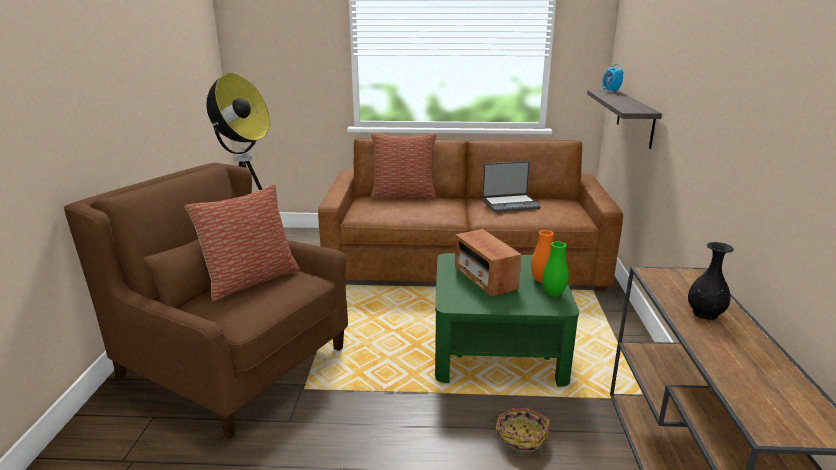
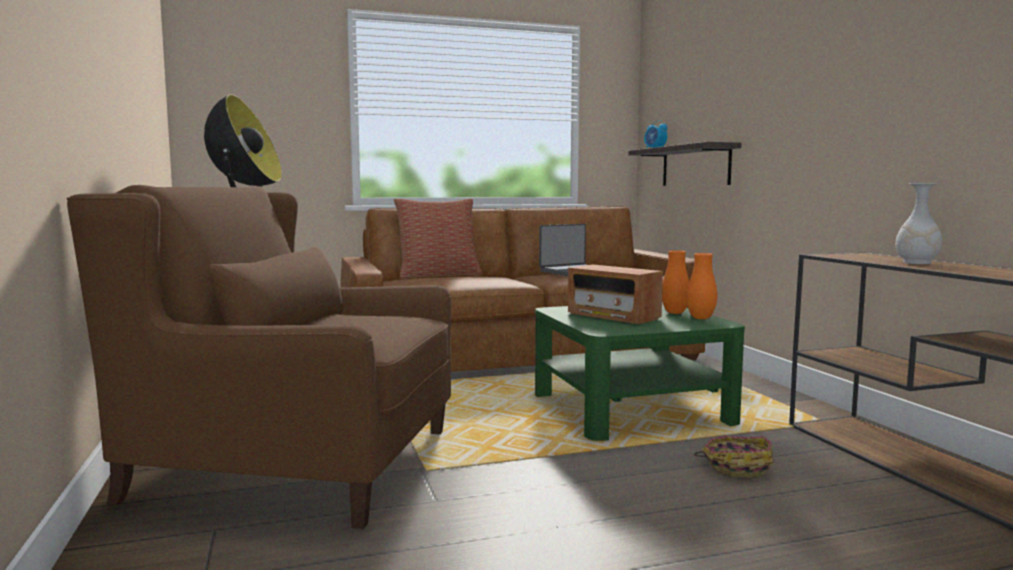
camera: 20 degrees left, 15 degrees down
(251, 280) = (335, 322): pillow -> none
(553, 294) = (701, 318): green vase -> orange vase
(704, 313) = (916, 263): black vase -> white vase

